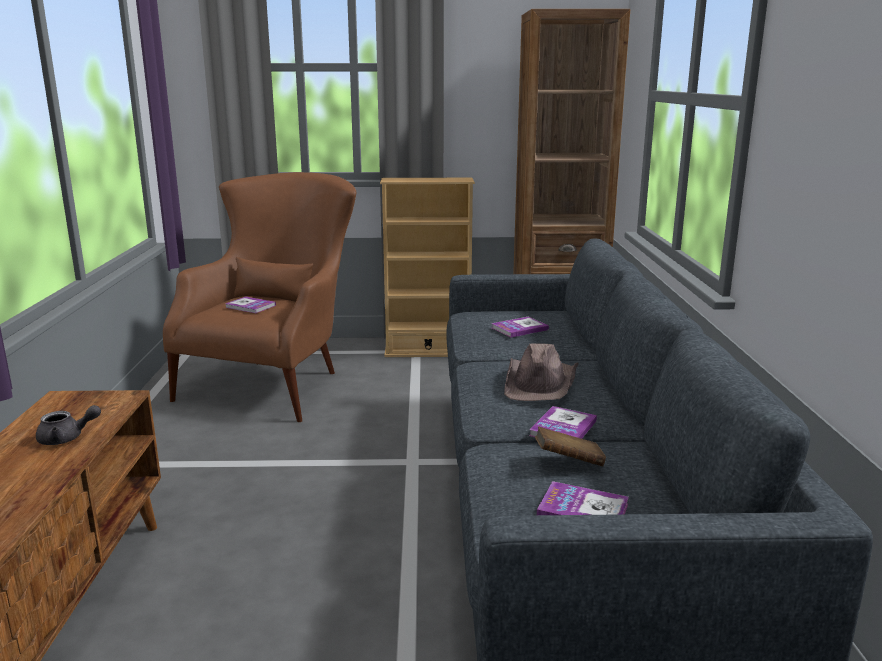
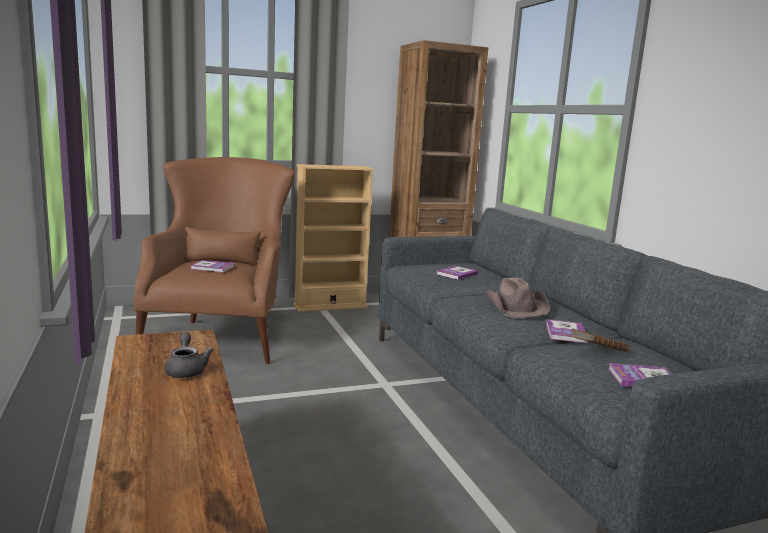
camera: 20 degrees left, 5 degrees down
(67, 438) = (186, 370): grey teapot -> grey teapot turned 75 degrees counterclockwise

